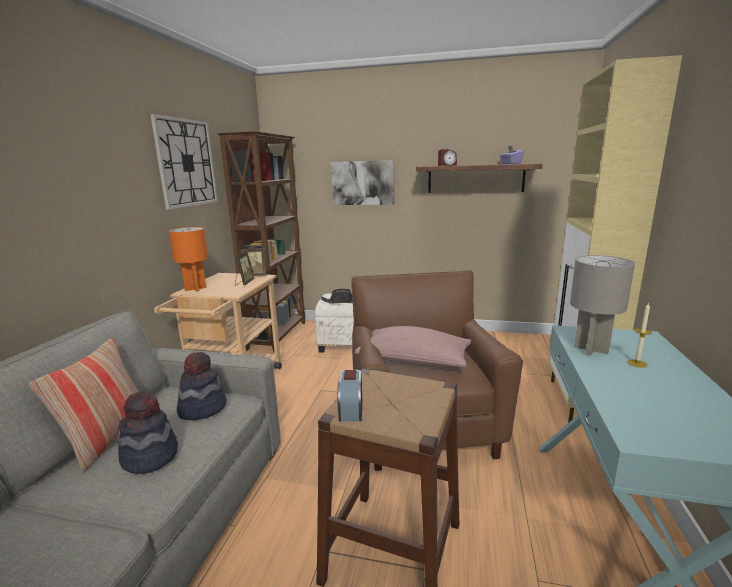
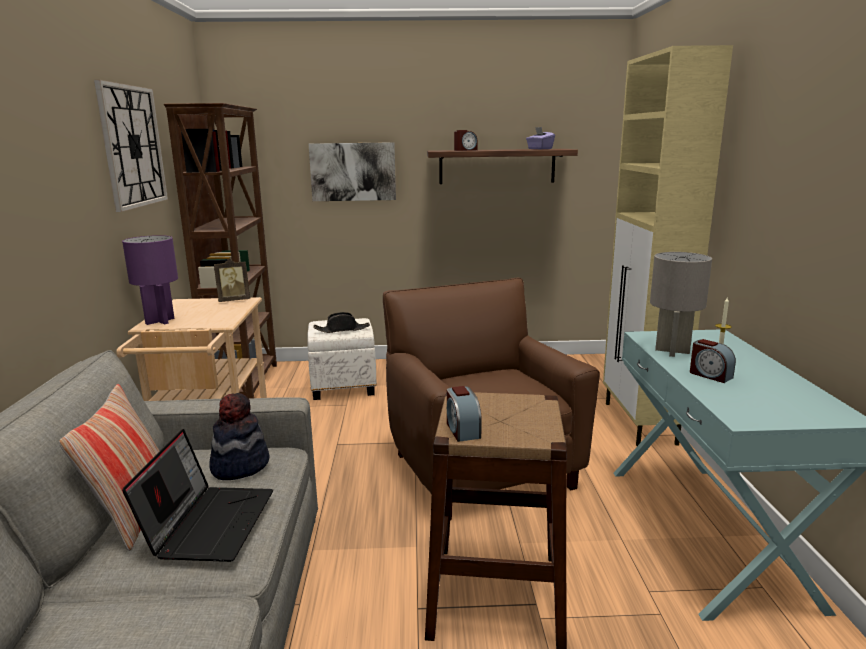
camera: 15 degrees left, 0 degrees up
(150, 456) = (209, 522): hat -> laptop
(195, 289) = (160, 321): orange table lamp -> purple table lamp
(244, 283) = (226, 310): picture frame -> none
(414, 361) = (473, 387): pink pillow -> none
(620, 380) = (710, 375): none -> alarm clock

